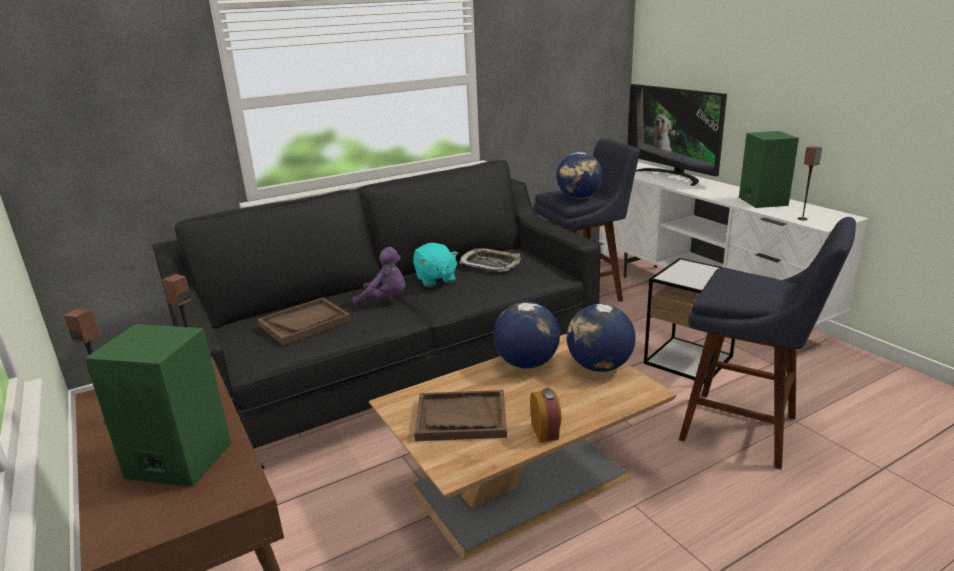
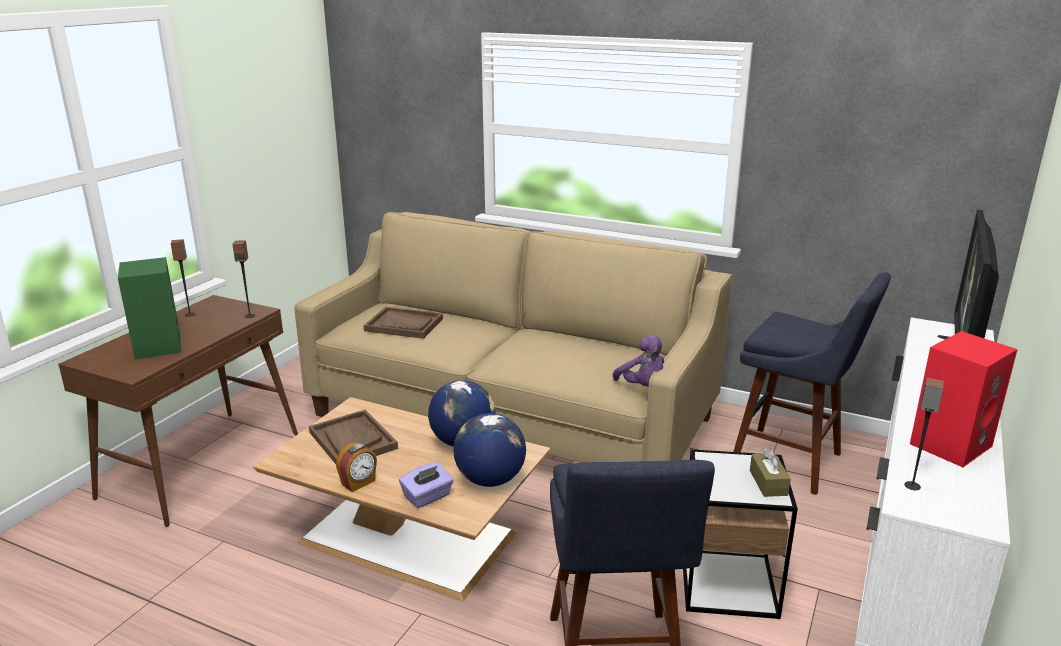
camera: 55 degrees right, 0 degrees up
(385, 300) = (476, 338): purple plush toy -> purple plush toy (645, 388)
(397, 371) = (512, 416): black sofa -> beige sofa
(435, 279) = (537, 343): turquoise plush toy -> none
(490, 264) = (600, 355): tray -> none
(579, 197) = (788, 333): globe -> none
(601, 401) = (427, 497): none -> purple tissue box
(709, 270) = (768, 483): none -> brown tissue box
(761, 201) = (950, 444): green speaker -> red speaker

